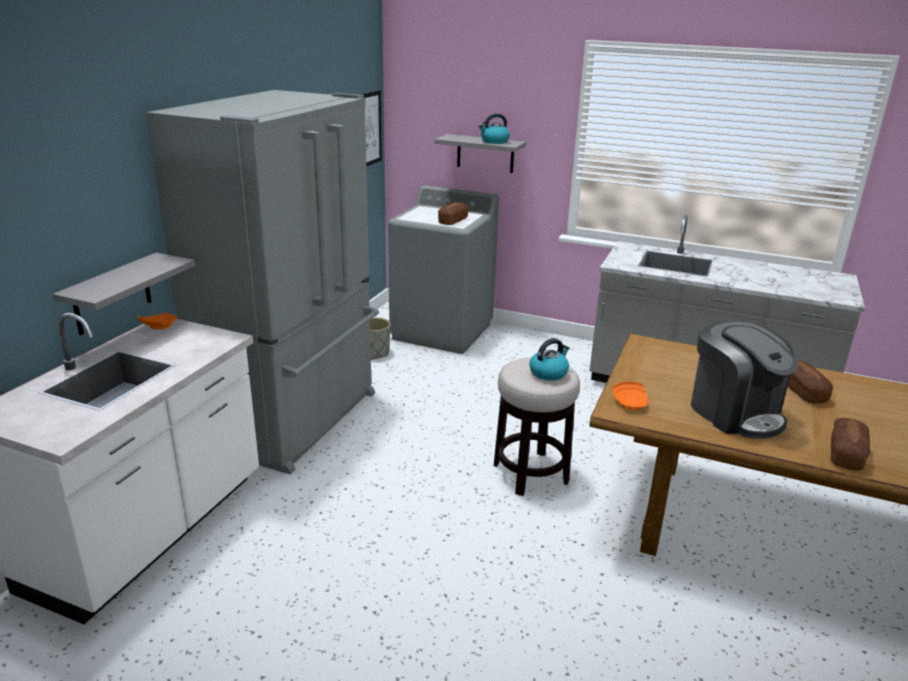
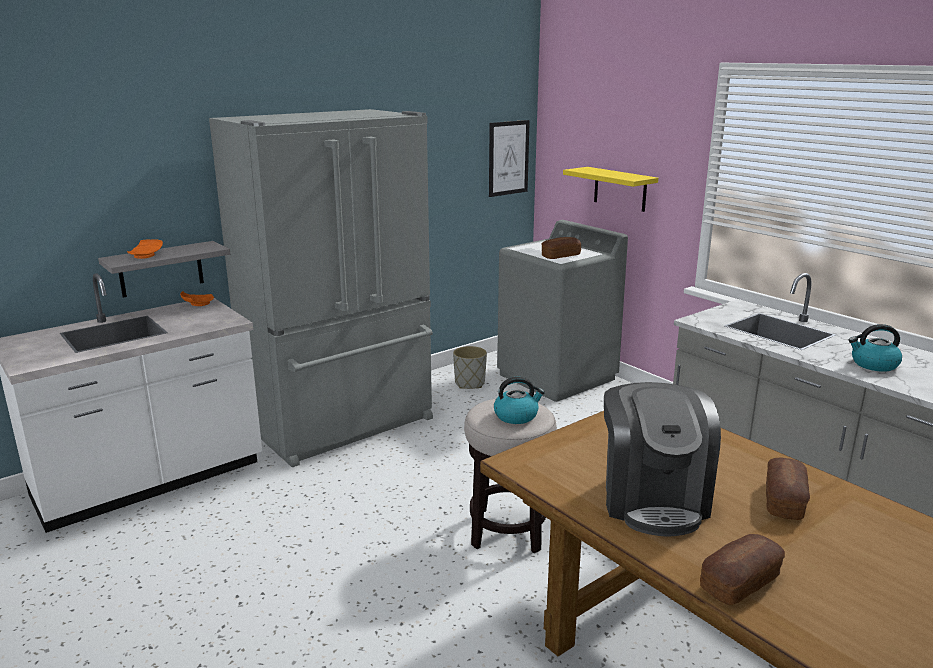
camera: 30 degrees right, 5 degrees down
(485, 153) = (620, 189): grey shelf -> yellow shelf
(494, 141) = (621, 175): kettle -> kettle (873, 364)
(631, 403) = (542, 459): orange plate -> orange plate (146, 255)

